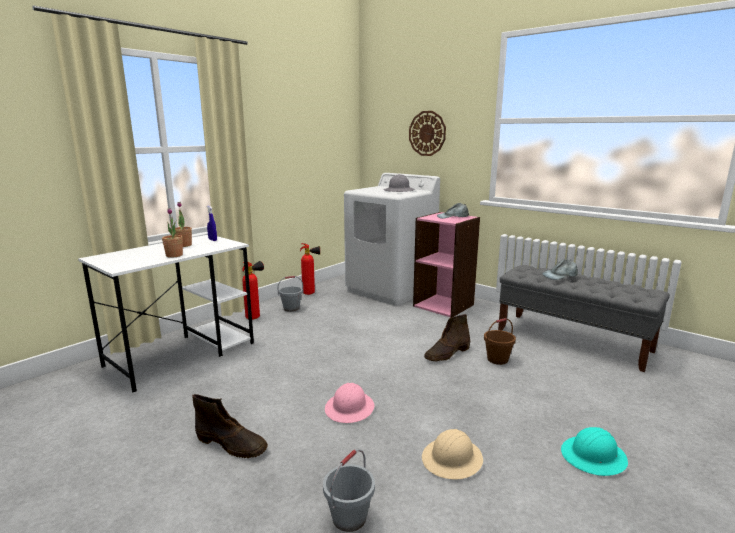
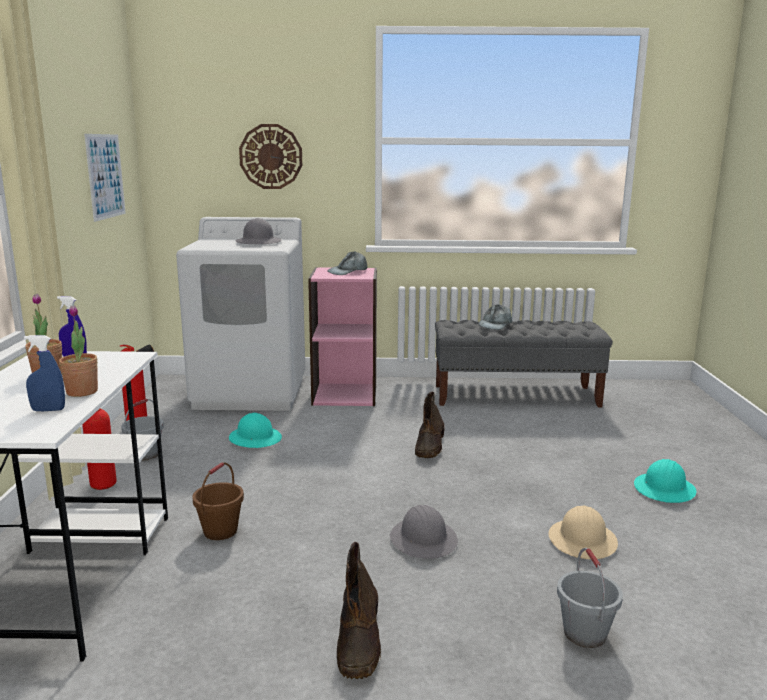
camera: 40 degrees left, 0 degrees up
(145, 260) = (48, 410): none -> blue spray bottle
(232, 444) = (359, 640): brown boot -> brown boot turned 105 degrees clockwise
(318, 144) = (105, 176): none -> picture
(350, 408) = (423, 540): pink hard hat -> grey hard hat
(353, 316) = (255, 438): none -> turquoise hard hat
(497, 359) = (482, 435): brown bucket -> brown bucket (220, 531)

